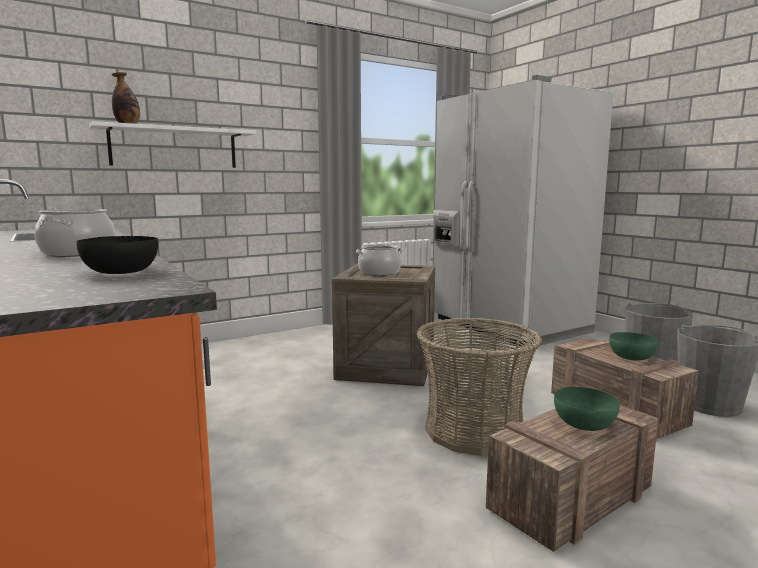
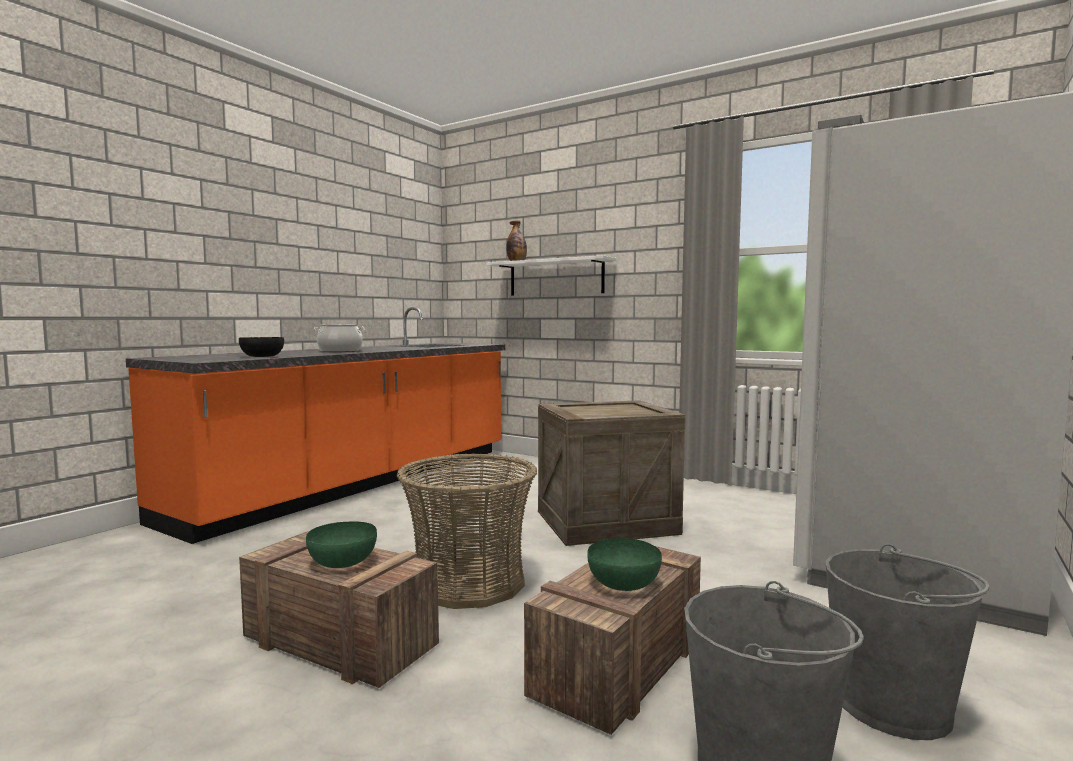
camera: 65 degrees right, 5 degrees down
(379, 272) = (604, 409): cooking pot -> none

